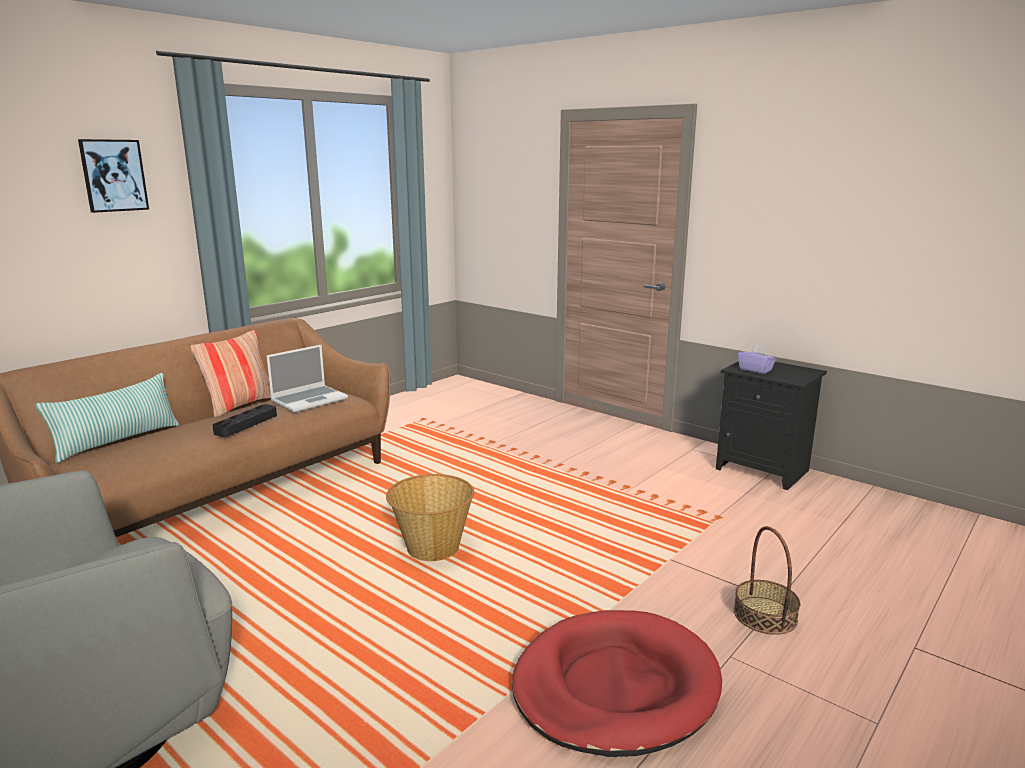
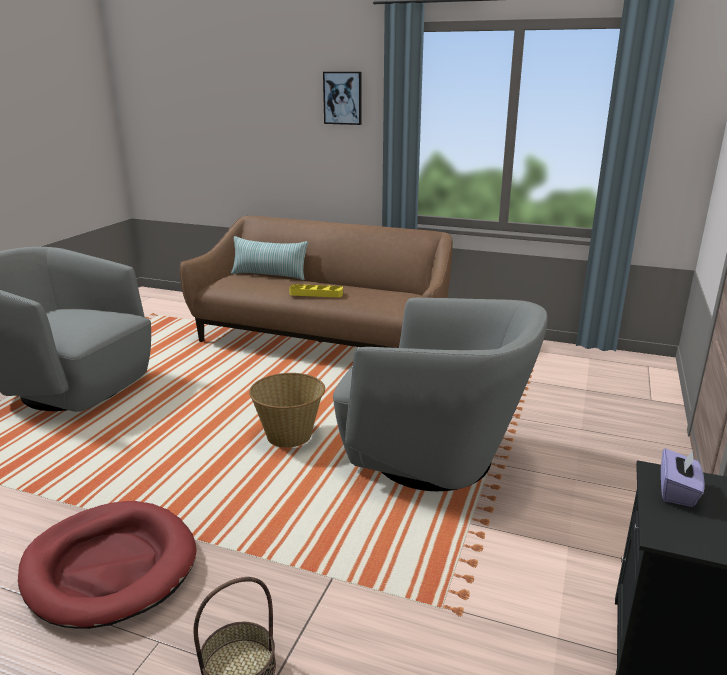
camera: 70 degrees right, 5 degrees up
(240, 405) = (354, 284): pillow -> none
(246, 424) = (316, 294): black tray -> yellow tray
(309, 400) = (380, 298): laptop -> none
(529, 486) = (434, 457): none -> grey armchair

